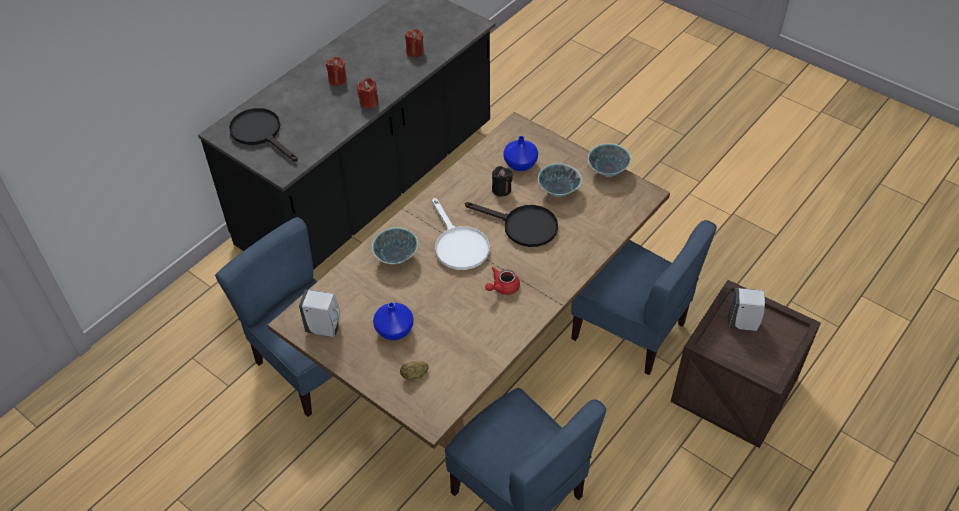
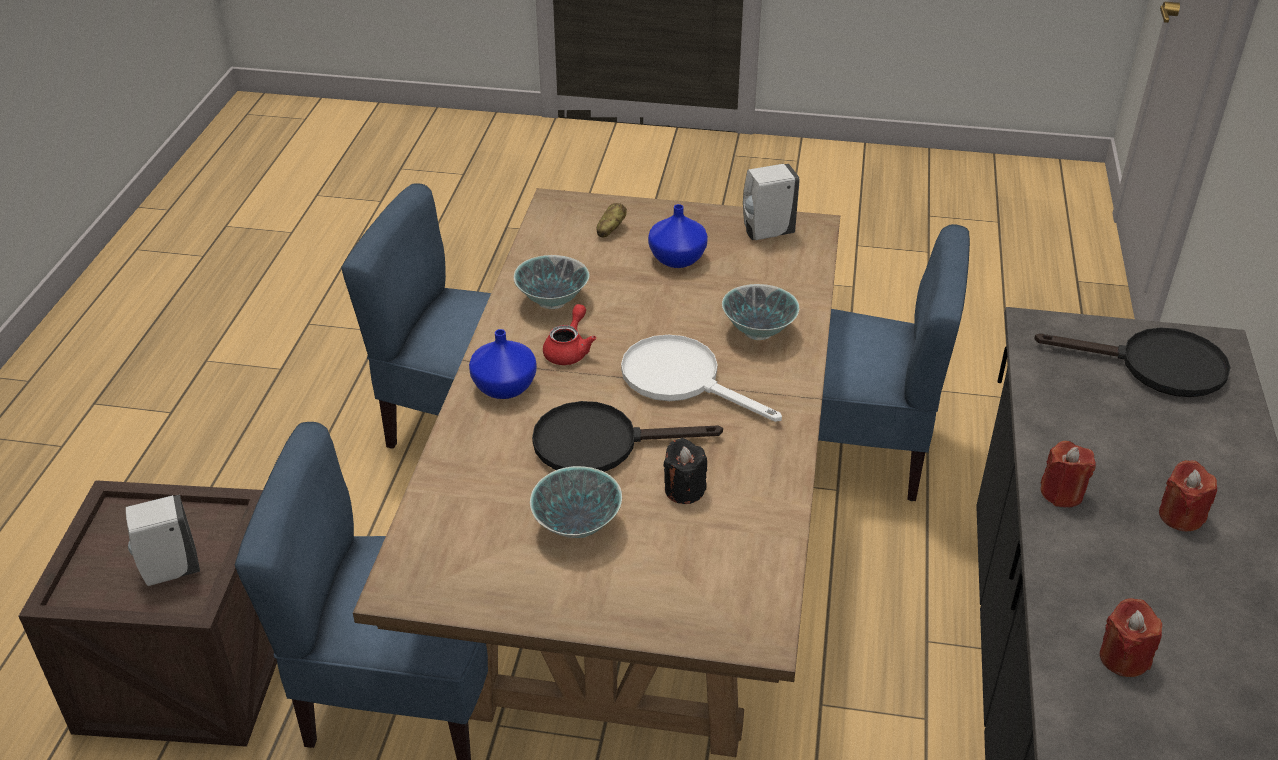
camera: 150 degrees right, 10 degrees down
(521, 164) = (685, 551): blue vase -> blue vase (503, 387)
(608, 171) = (502, 607): bowl -> bowl (552, 302)

